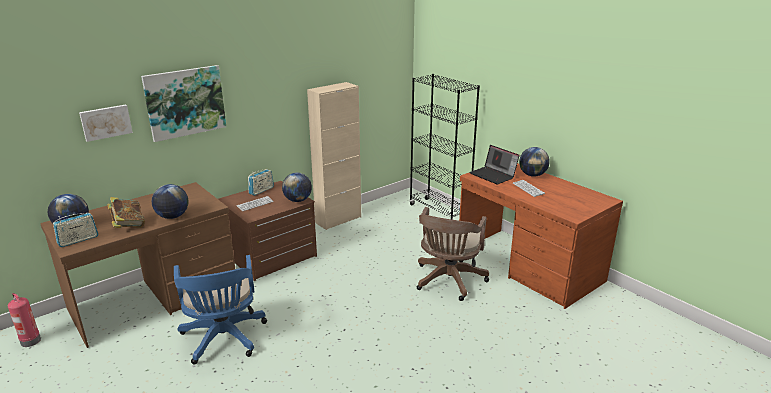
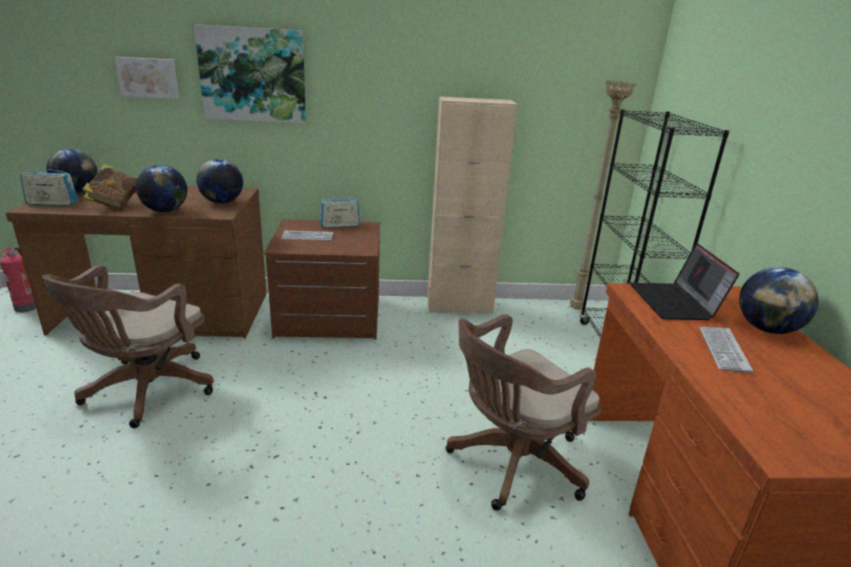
camera: 35 degrees right, 0 degrees up
(224, 340) = (145, 392): blue office chair -> brown office chair
(298, 200) = (359, 248): globe -> globe (222, 202)
(400, 197) = (577, 309): none -> beige floor lamp

